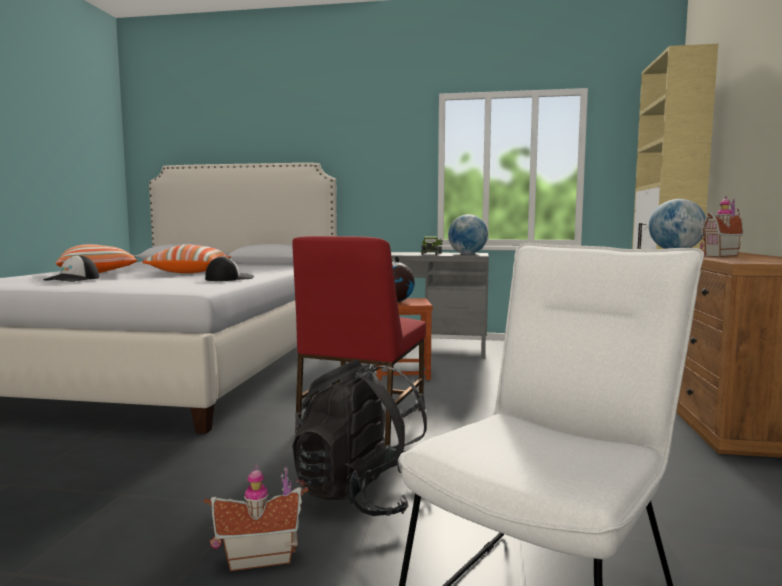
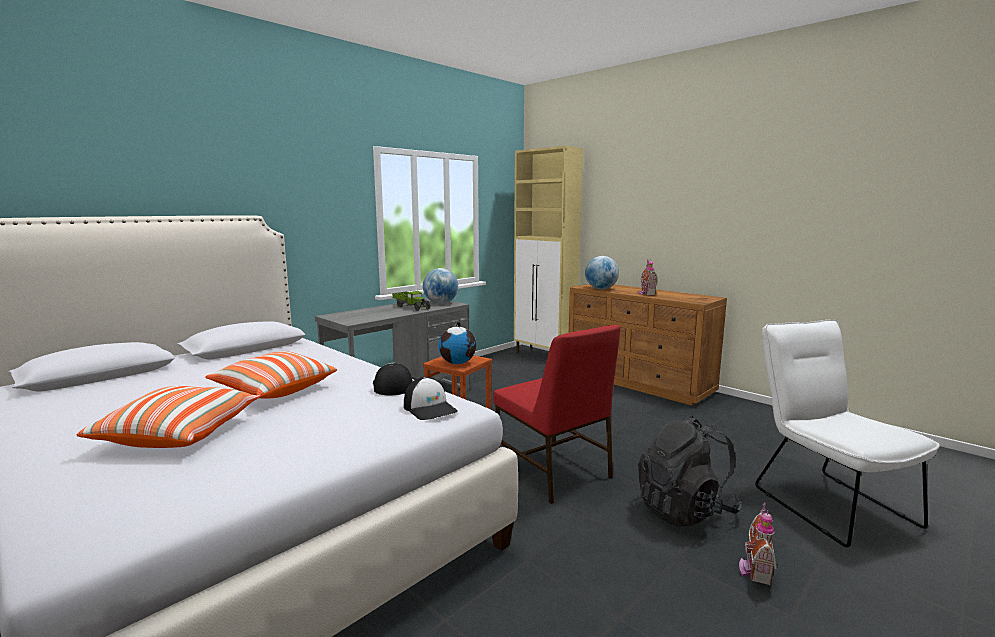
camera: 55 degrees left, 5 degrees up
(72, 279) = (255, 454): cap -> cap (430, 408)

